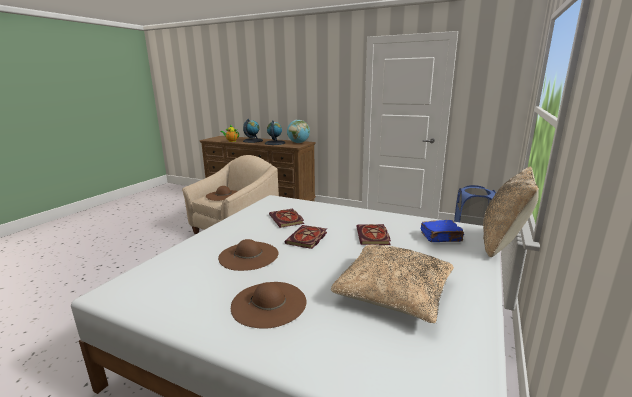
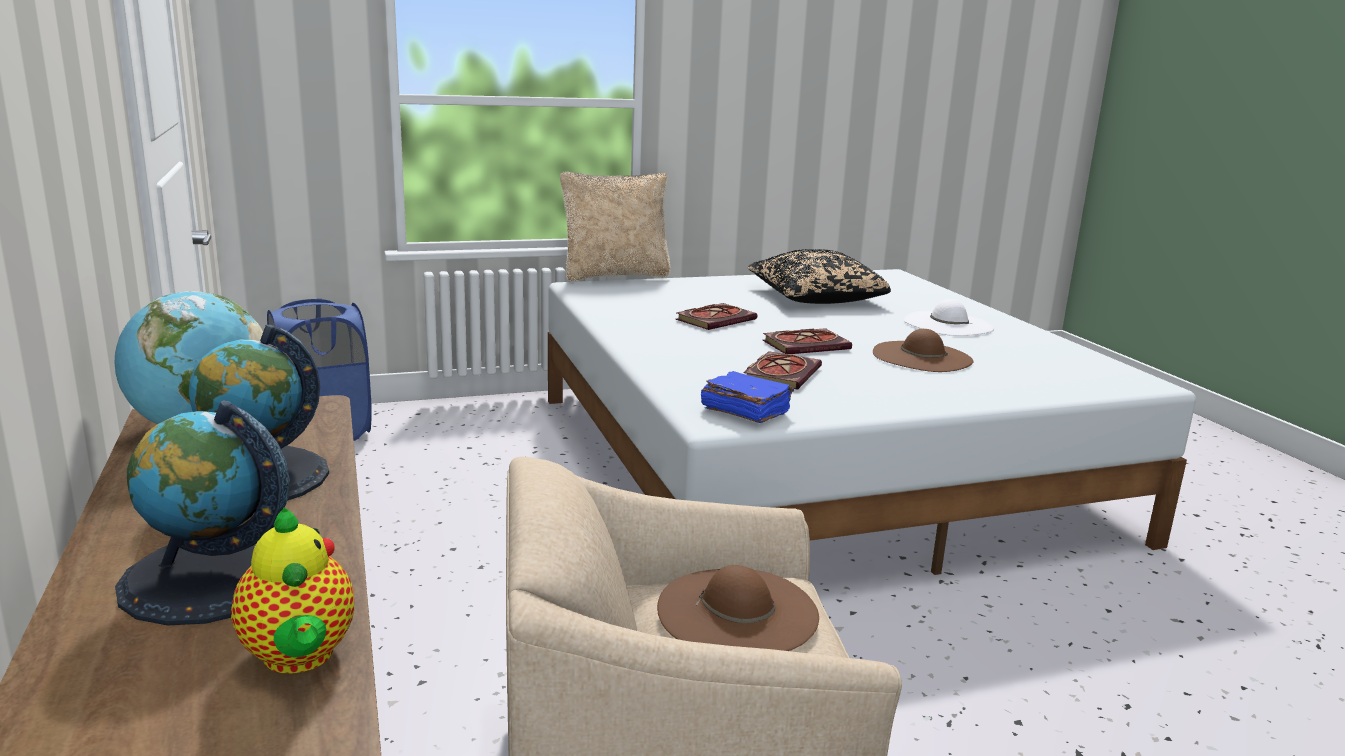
camera: 135 degrees left, 0 degrees up
(269, 303) = (948, 324): brown hat -> white hat
(392, 292) = (817, 297): beige pillow -> black pillow
(441, 238) = (646, 296): blue book -> blue book (744, 411)

